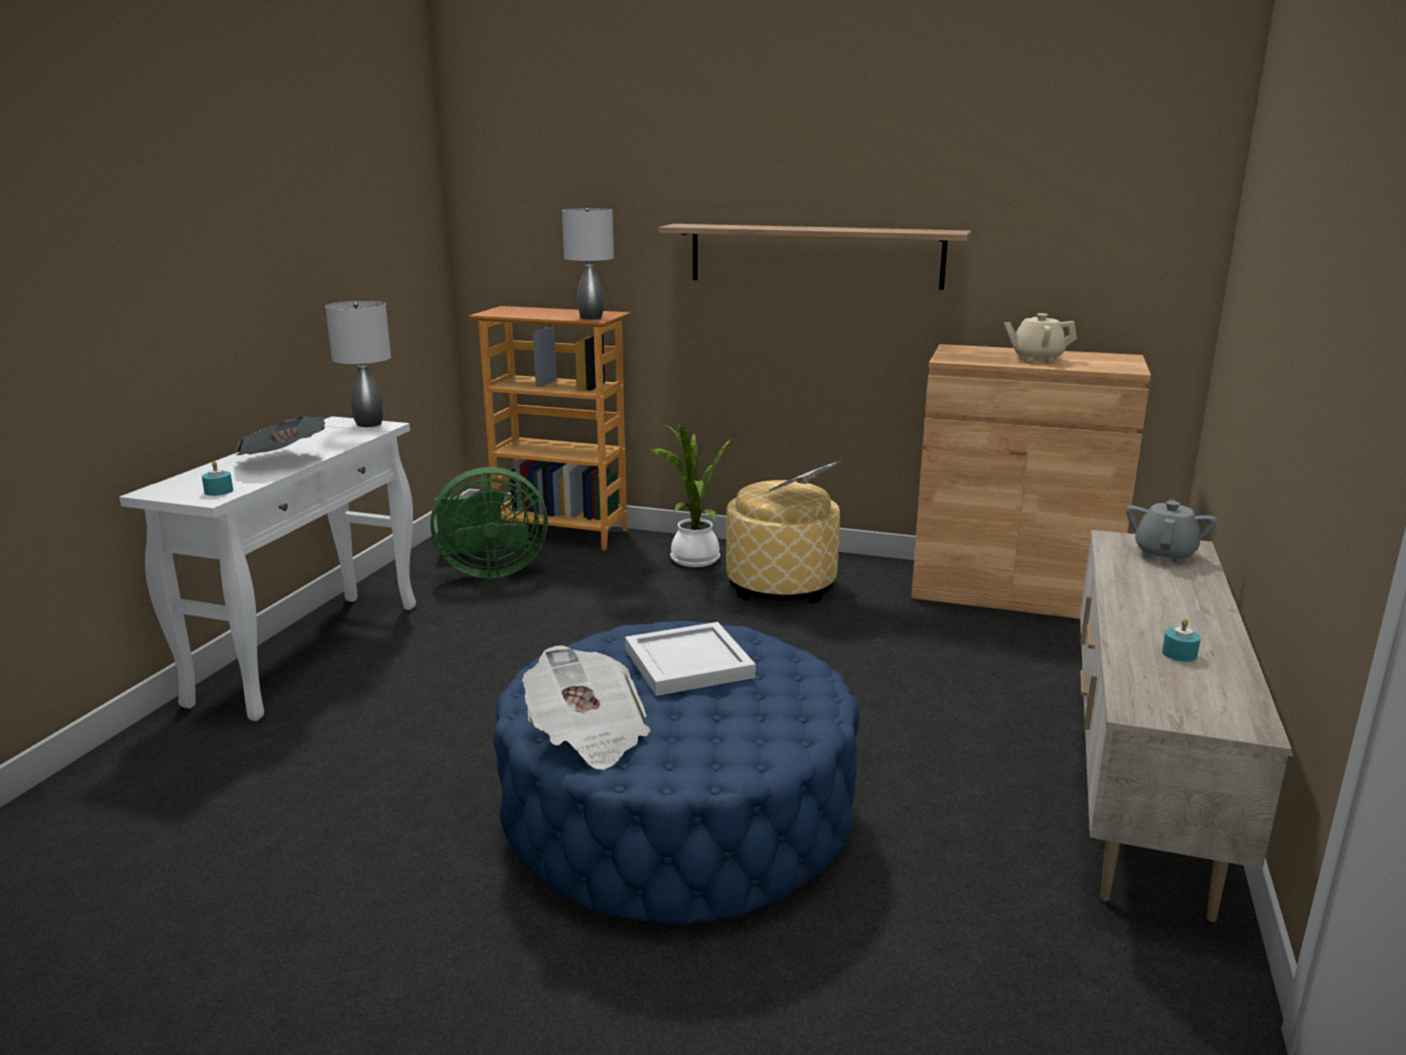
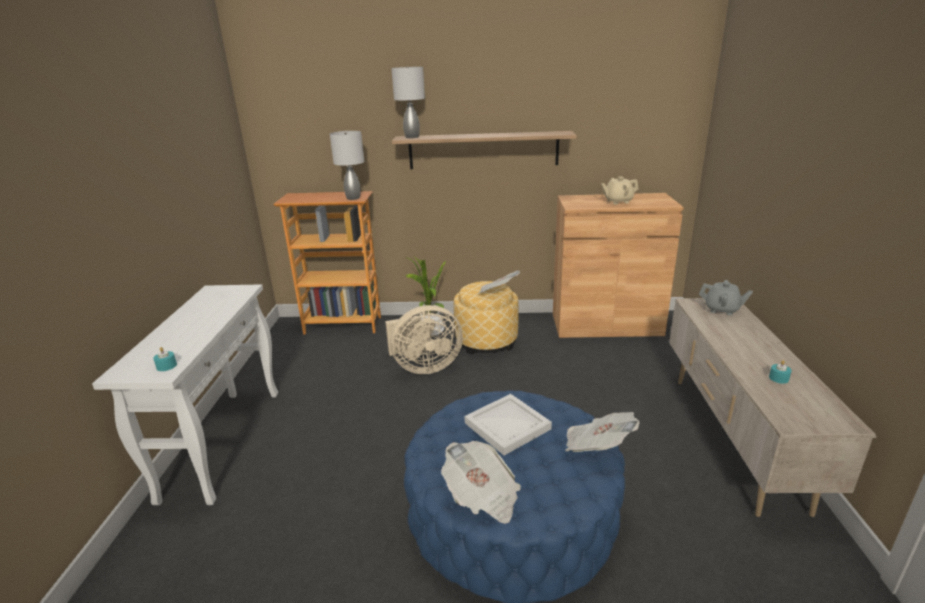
camera: 15 degrees left, 5 degrees up
(283, 460) = (196, 330): newspaper -> newspaper (597, 446)
(370, 424) = (236, 288): grey table lamp -> grey table lamp (412, 137)
(488, 571) = (311, 359): green fan -> none
(655, 605) = (424, 367): none -> beige fan
(1164, 554) = (722, 310): grey teapot -> grey teapot turned 105 degrees clockwise

